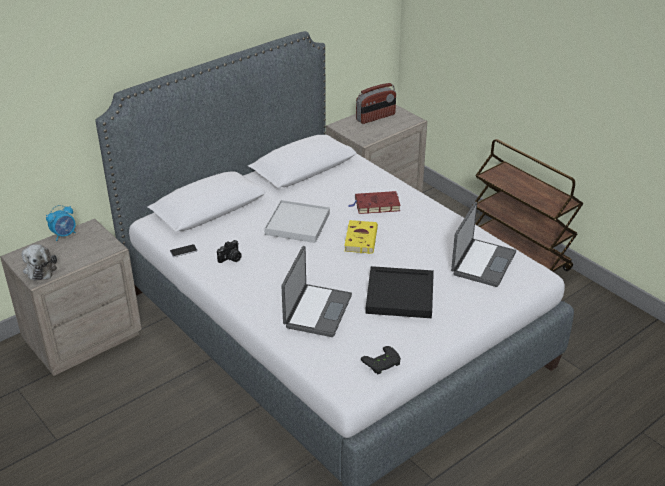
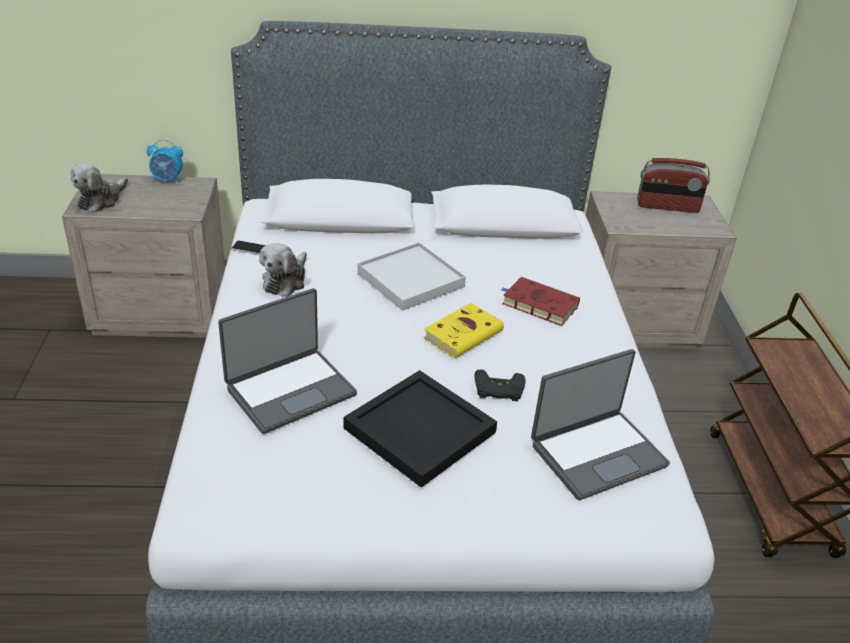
camera: 35 degrees right, 0 degrees up
(231, 259) = (285, 280): camera -> plush toy
(382, 364) = (276, 509): black game controller -> black game controller (498, 390)

